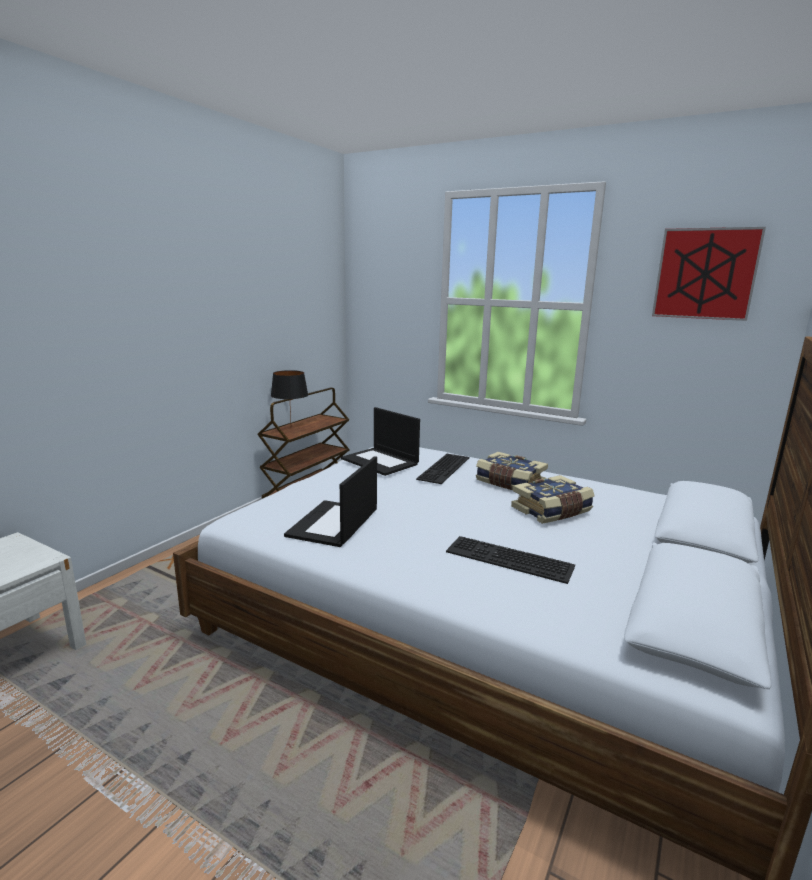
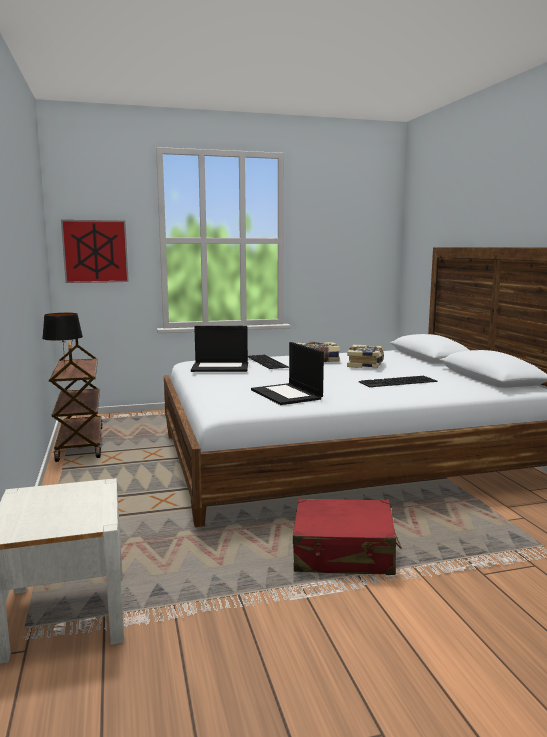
camera: 45 degrees left, 5 degrees down
(226, 762) = (344, 553): none -> red suitcase
(705, 274) = (349, 217): picture -> picture (95, 251)

